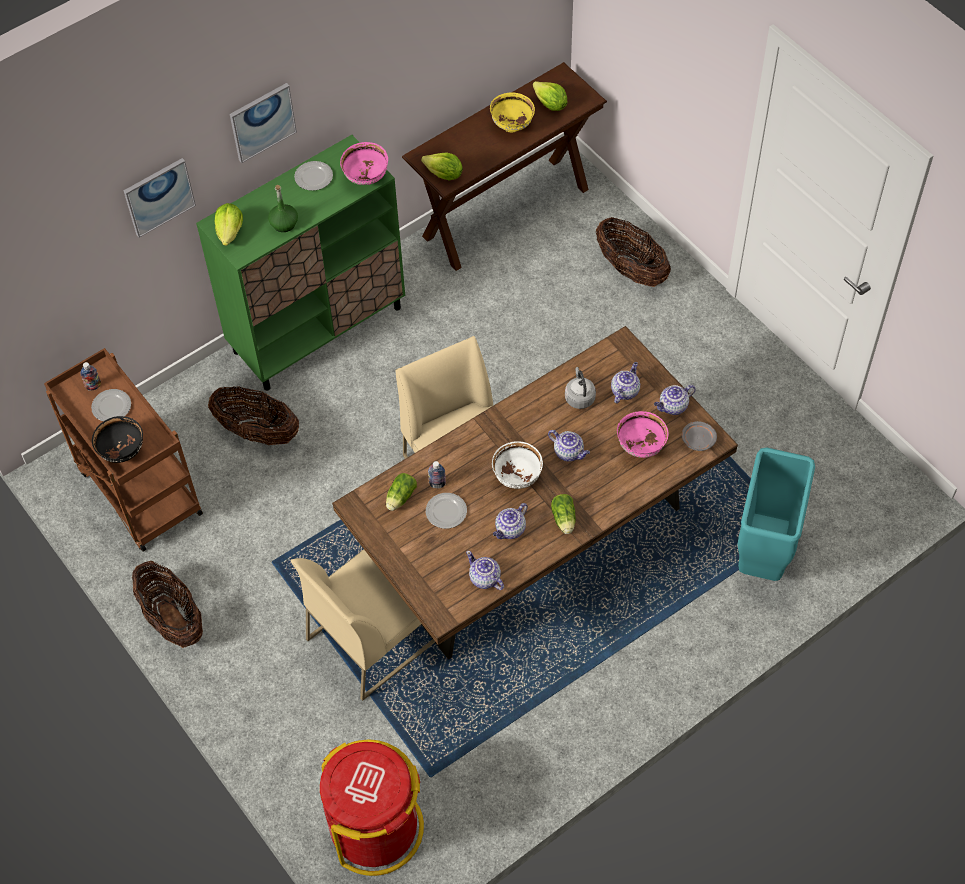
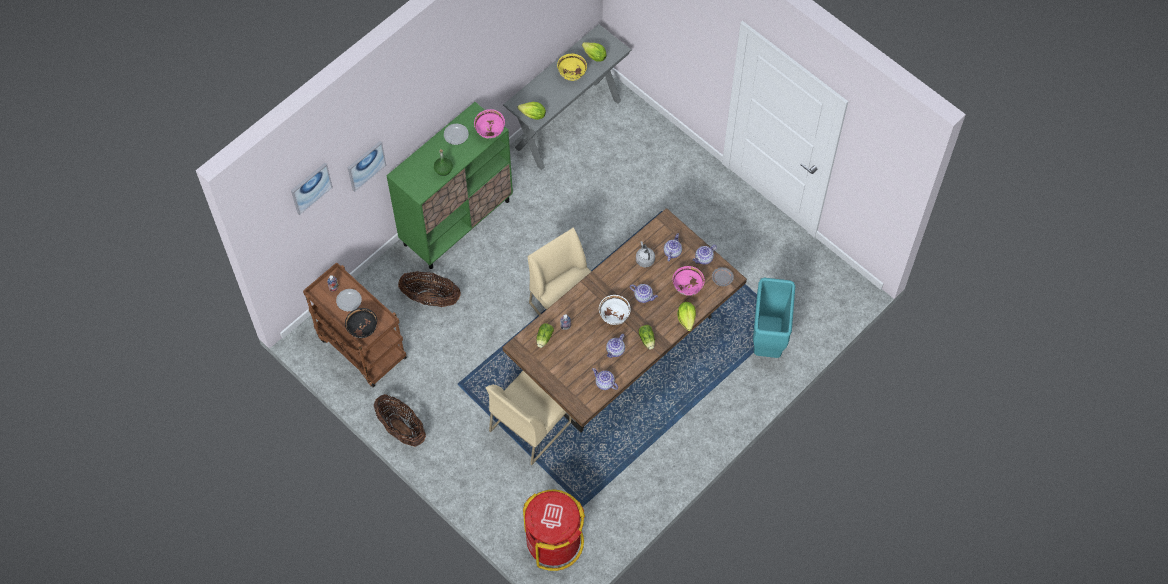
camera: 10 degrees left, 5 degrees up
(230, 232) = (410, 179): lettuce -> lettuce (686, 319)
(262, 122) = (424, 108): picture -> picture (311, 188)
(446, 512) = (574, 344): plate -> none
(506, 212) = (568, 124): brown console table -> grey console table
(631, 269) = (657, 156): basket -> none

